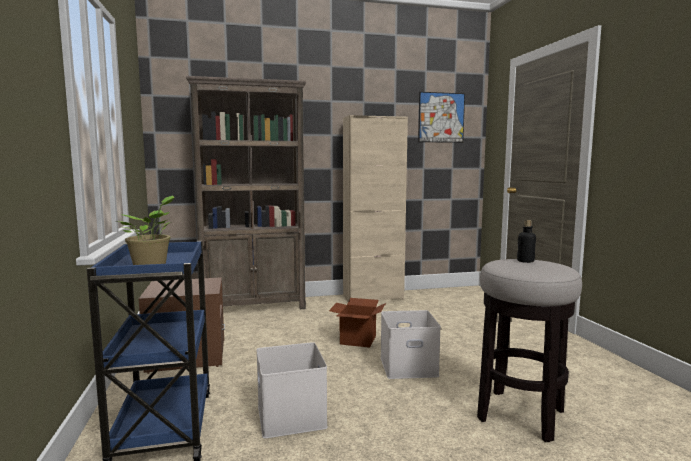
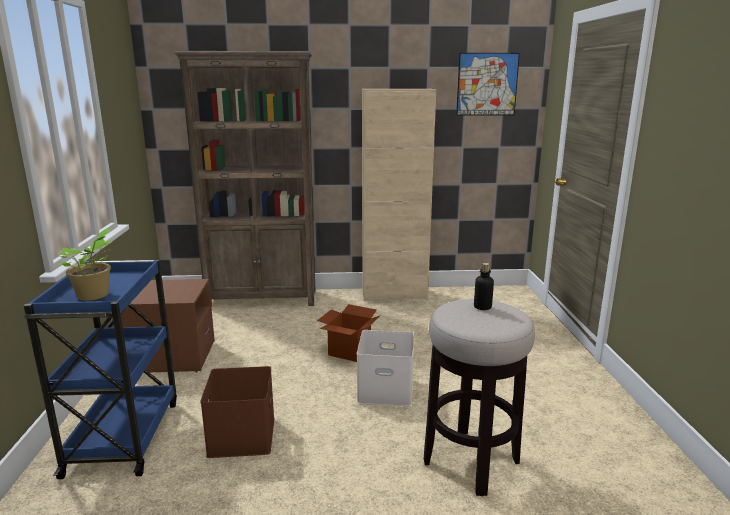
camera: 10 degrees right, 10 degrees up
(292, 416) = (243, 437): white storage box -> brown storage box

